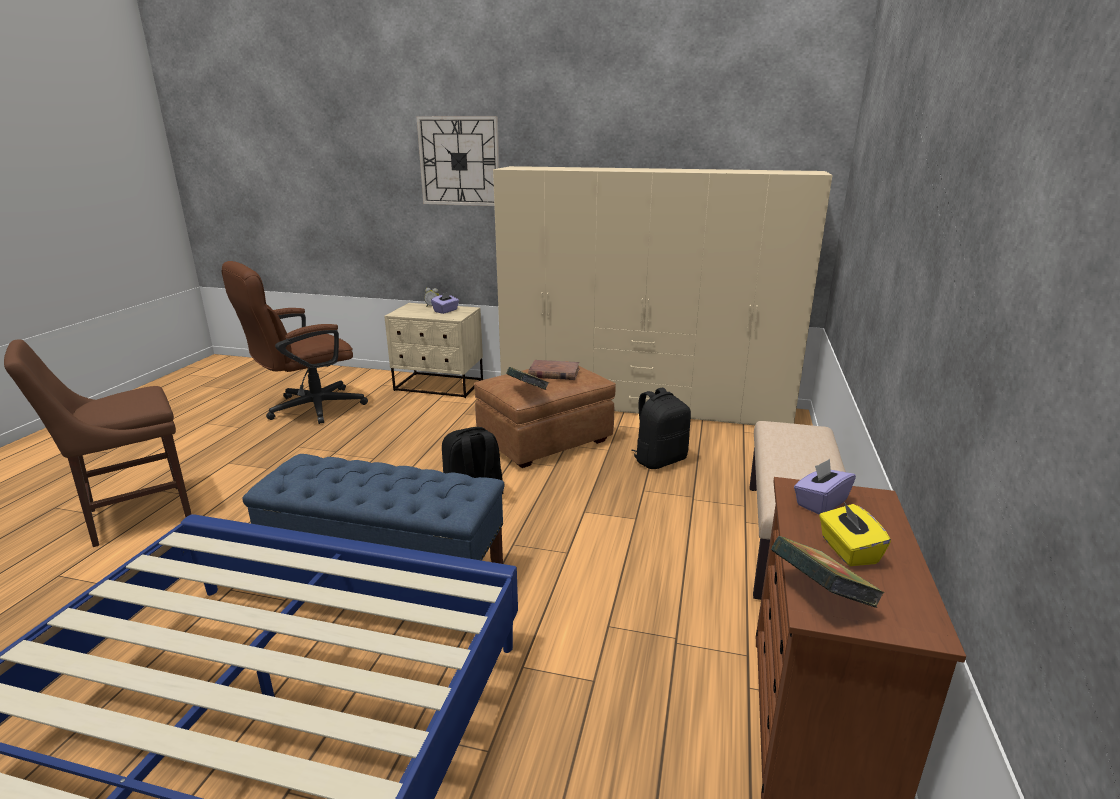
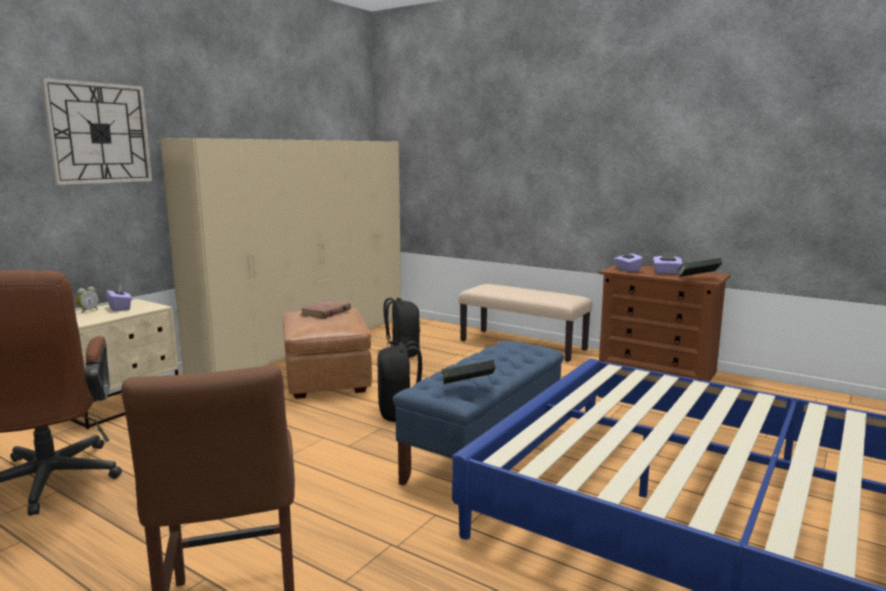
camera: 70 degrees left, 10 degrees down
(527, 391) = (352, 322): book -> book (467, 388)
(848, 550) = (666, 273): yellow tissue box -> purple tissue box

